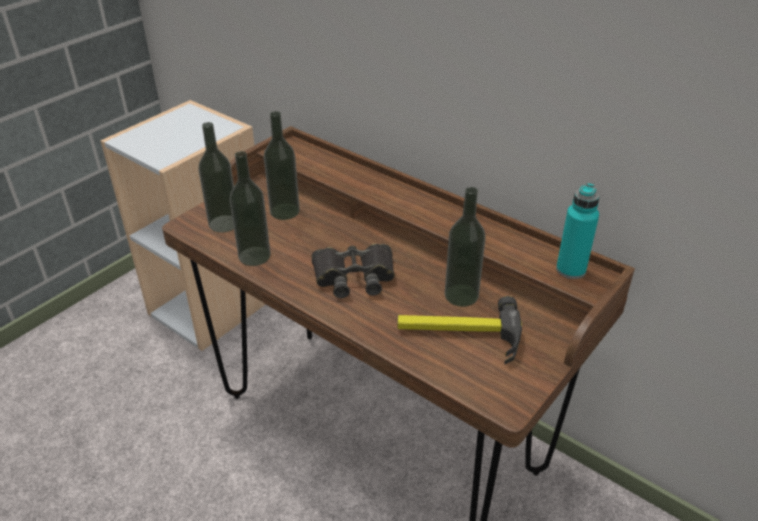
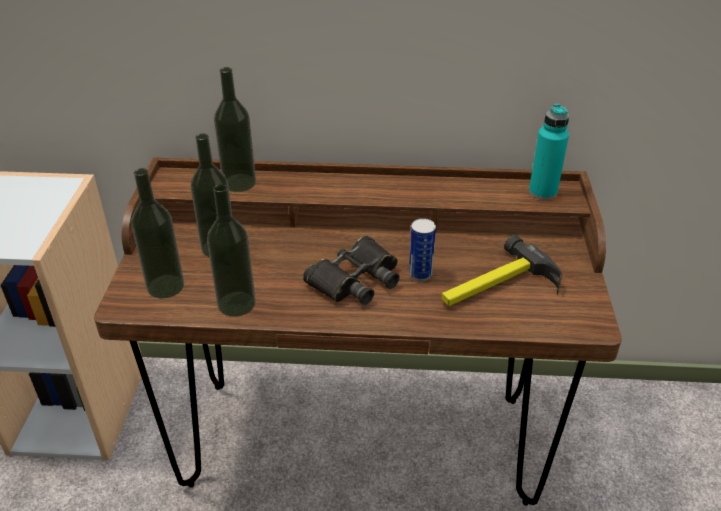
camera: 35 degrees left, 0 degrees up
(407, 295) = (420, 274): none -> can
(461, 295) = (463, 254): bottle -> bottle (239, 182)

